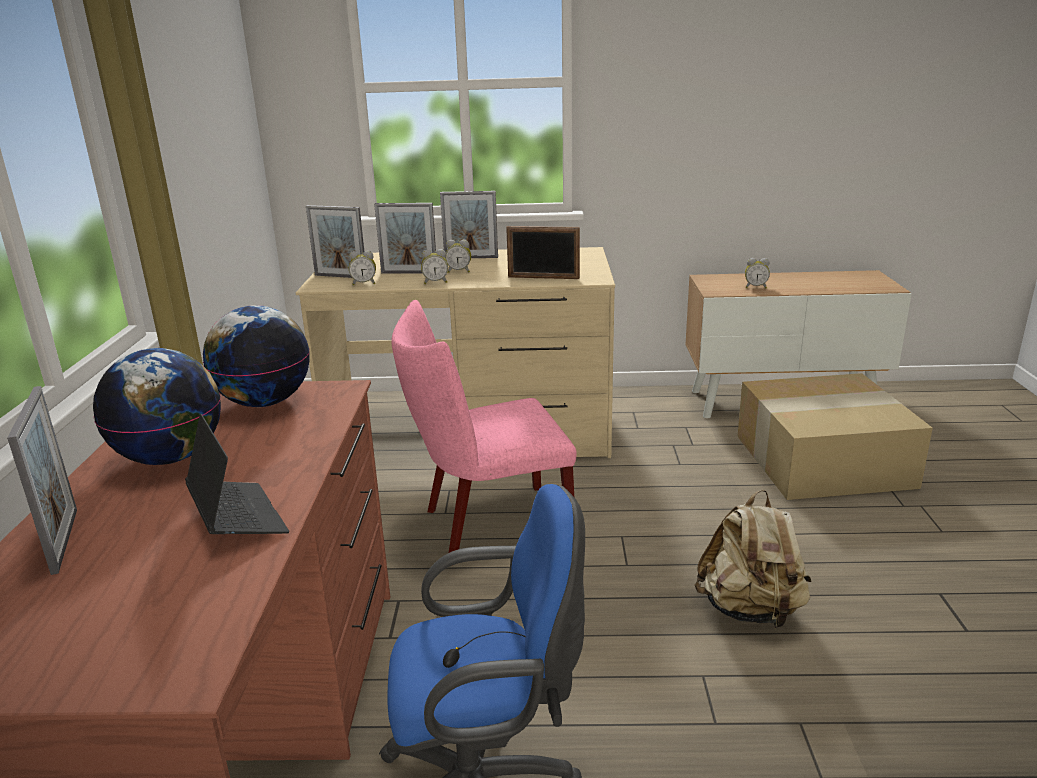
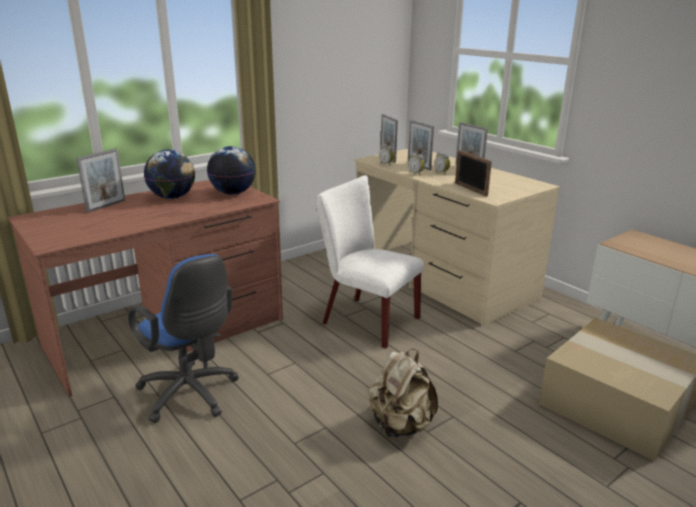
camera: 50 degrees right, 0 degrees up
(237, 518) = (141, 220): laptop -> none
(488, 527) = (365, 319): pink chair -> white chair
(755, 287) = (656, 252): alarm clock -> none

